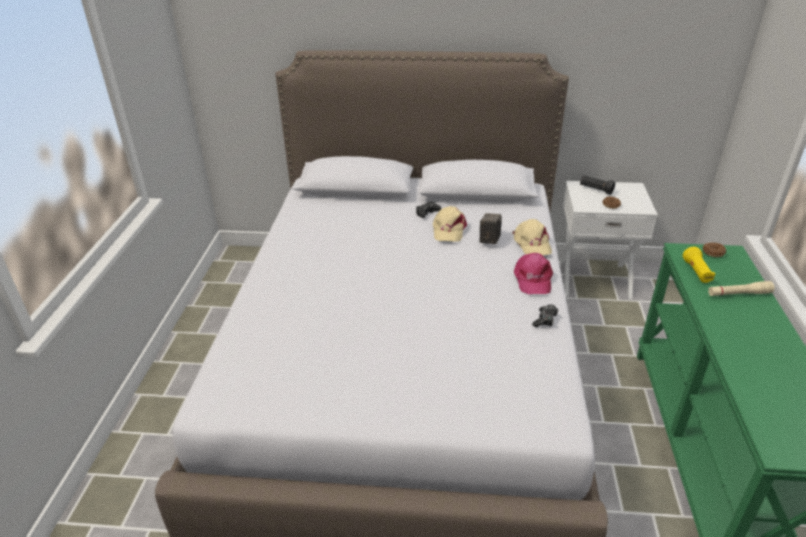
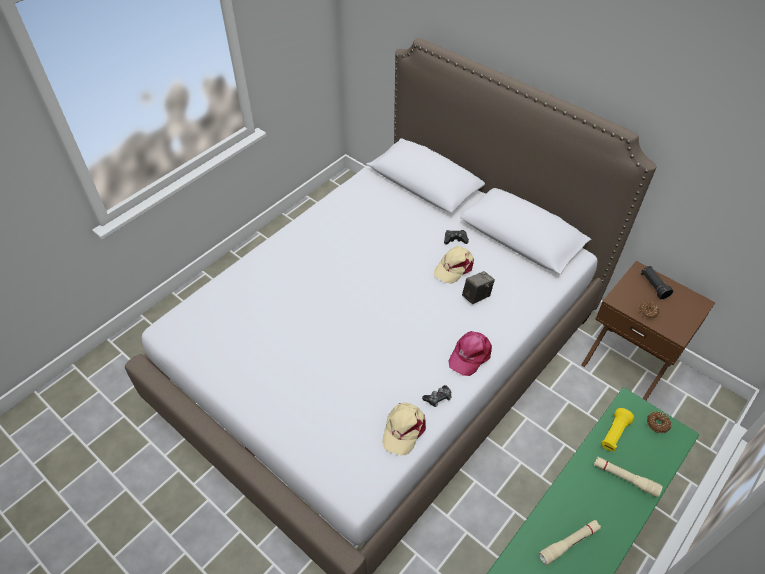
camera: 35 degrees right, 15 degrees up
(532, 243) = (508, 319): beige cap -> beige cap (403, 429)
(593, 278) = (627, 362): white nightstand -> brown nightstand
(762, 354) = (569, 543): none -> beige flashlight

